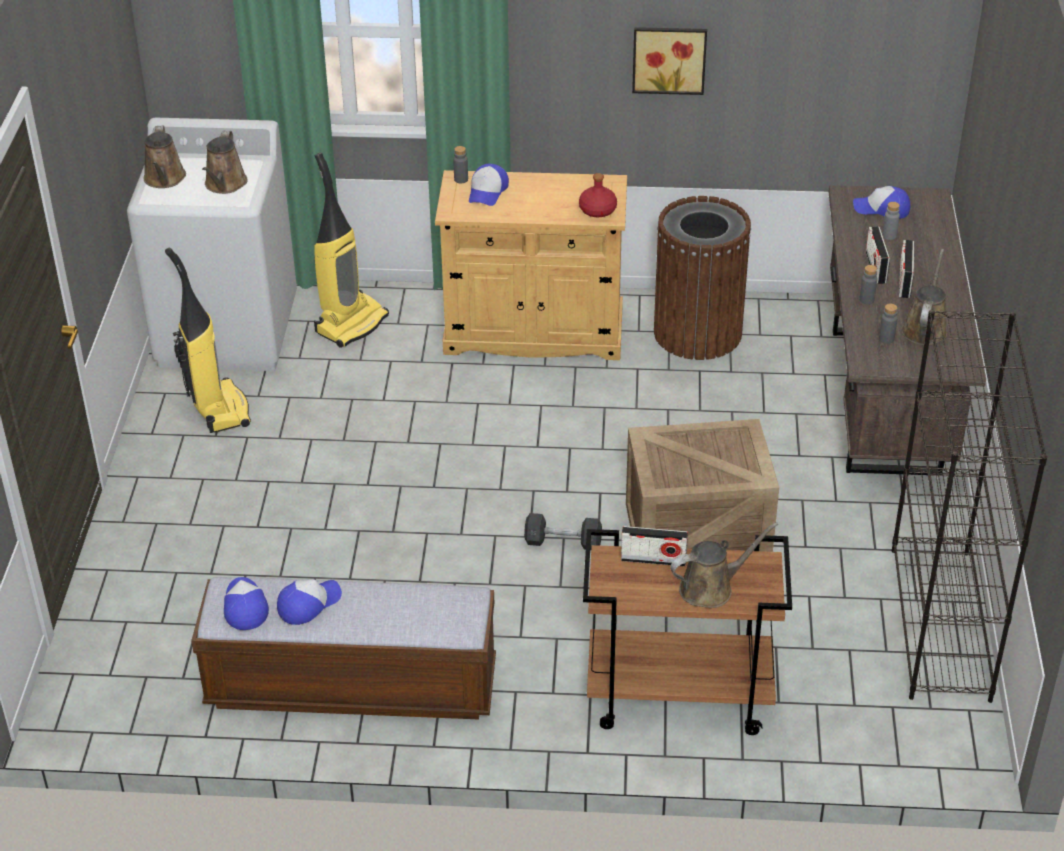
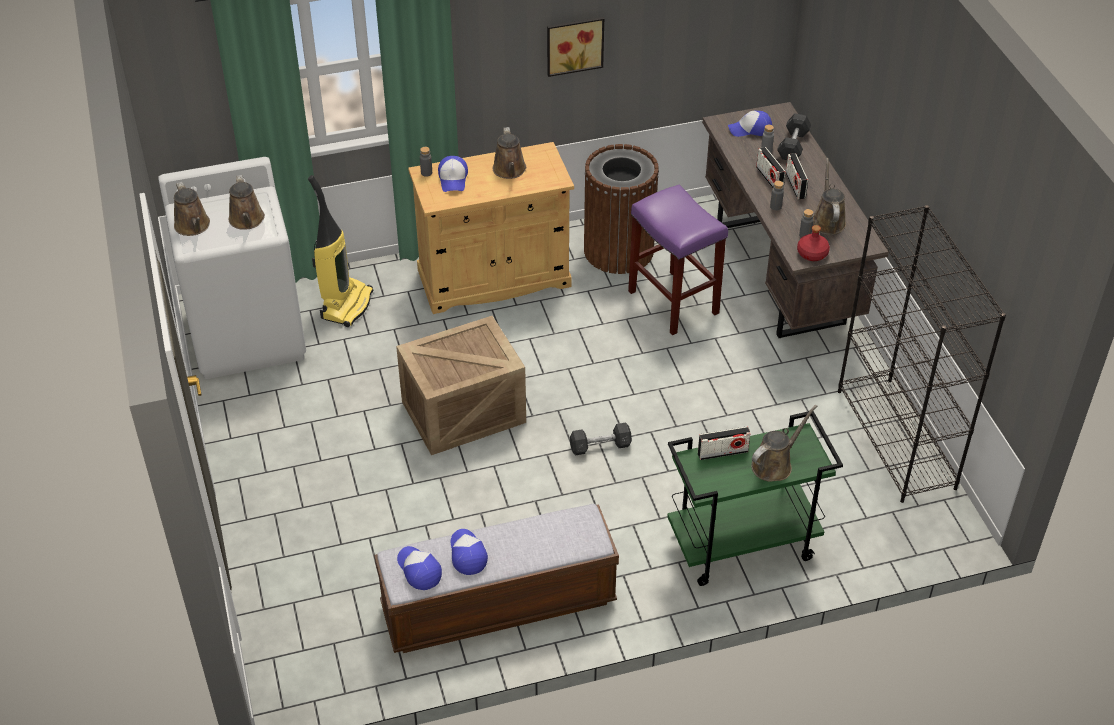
camera: 20 degrees left, 5 degrees up
(218, 409) = (275, 403): vacuum cleaner -> none
(308, 604) = (467, 554): cap -> cap turned 45 degrees counterclockwise
(558, 195) = (509, 170): none -> brown watering can
(597, 210) = (547, 177): red bottle -> red bottle (812, 254)
(677, 697) = (741, 546): brown cart -> green cart
(695, 534) = (694, 415): crate -> crate (462, 413)
(733, 403) = (672, 302): none -> purple stool
(926, 237) = (793, 145): none -> grey dumbbell

